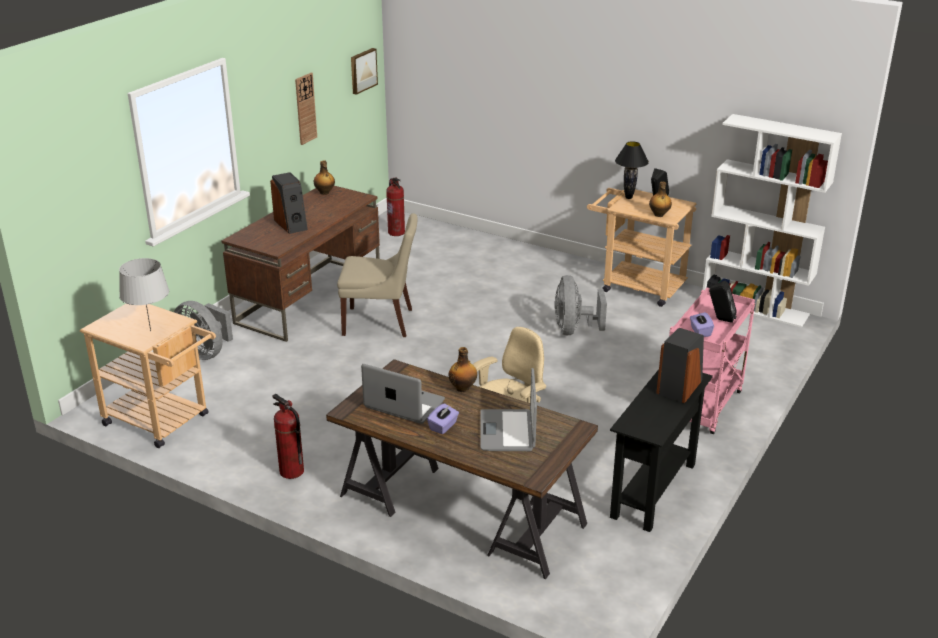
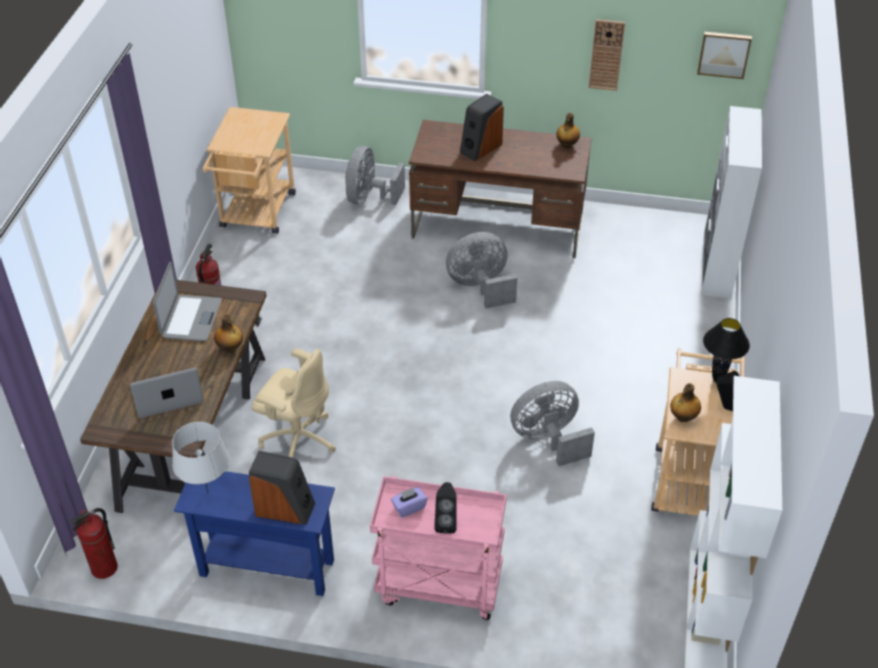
camera: 70 degrees right, 15 degrees up
(150, 331) = (240, 140): grey table lamp -> grey table lamp (208, 493)
(381, 322) = (480, 287): beige chair -> grey fan
(396, 232) = (680, 240): fire extinguisher -> fire extinguisher (104, 568)
(435, 227) = (716, 266): none -> white cabinet
(443, 426) = (163, 352): purple tissue box -> none
(653, 490) = (267, 567): black console table -> blue console table

